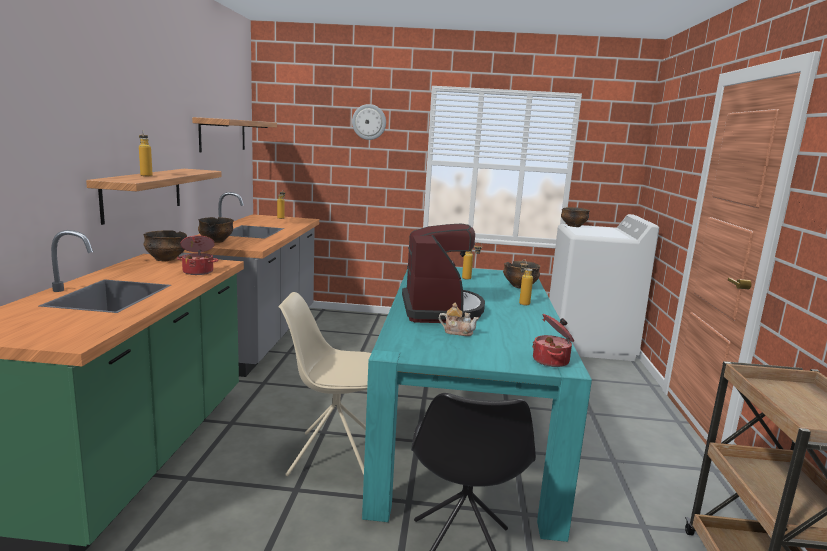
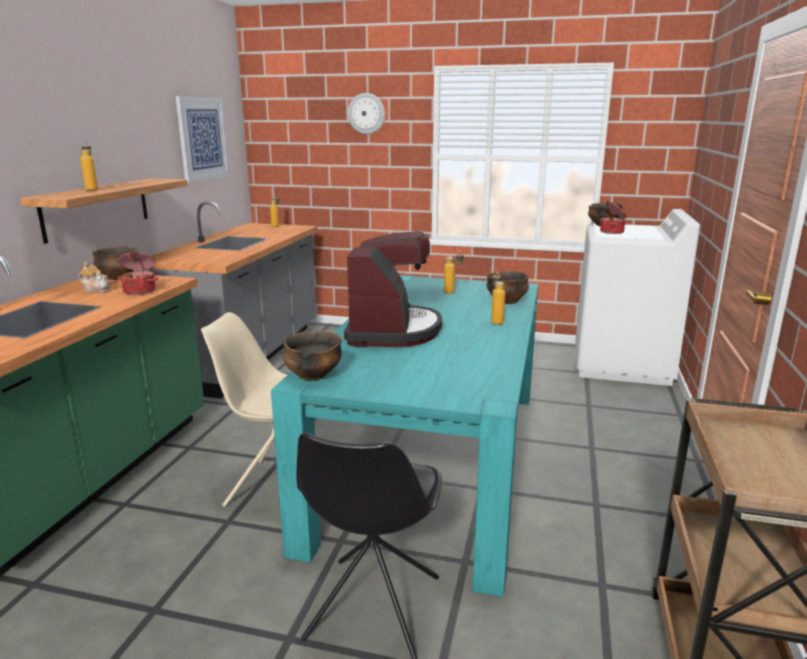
camera: 10 degrees right, 5 degrees up
(215, 241) = (185, 256): bowl -> bowl (313, 376)
(223, 135) = (202, 138): shelf -> picture
(457, 332) = (394, 357): teapot -> teapot (96, 290)
(552, 361) = (481, 393): cooking pot -> cooking pot (612, 232)

